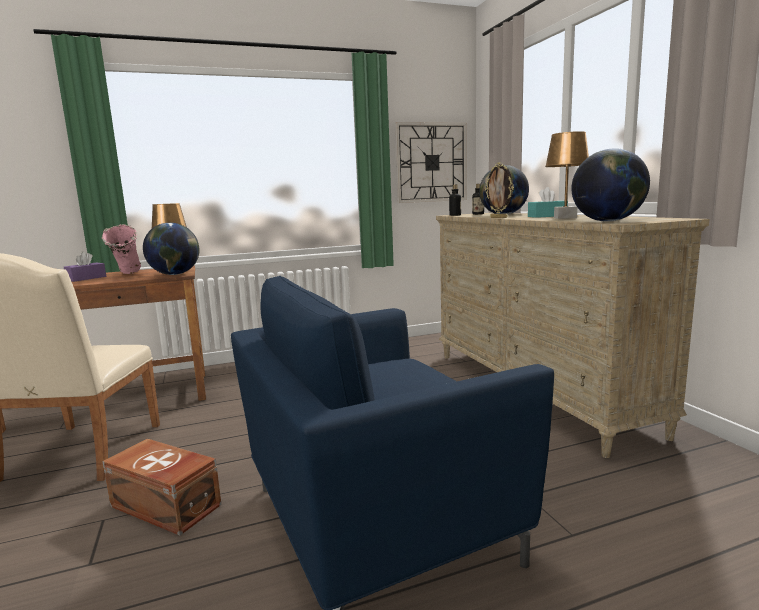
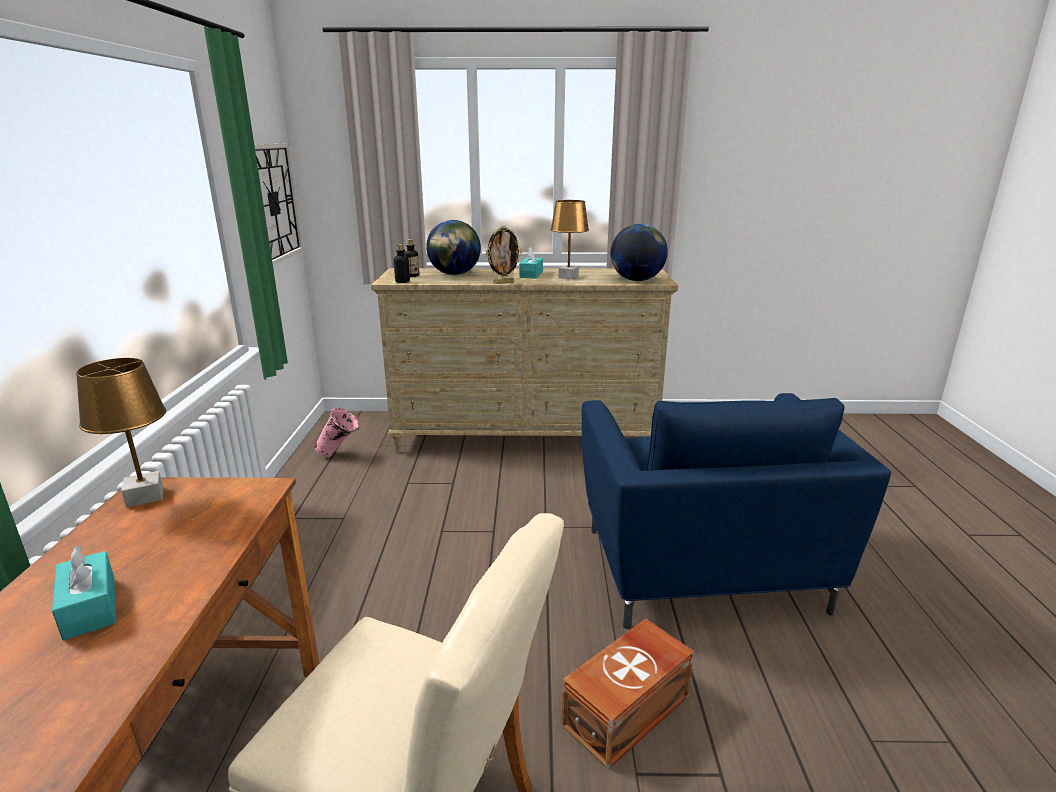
camera: 70 degrees left, 10 degrees up
(86, 278) = (90, 607): purple tissue box -> turquoise tissue box
(127, 275) = (146, 549): pink vase -> pink vase (340, 455)
(175, 274) = (248, 494): globe -> none

